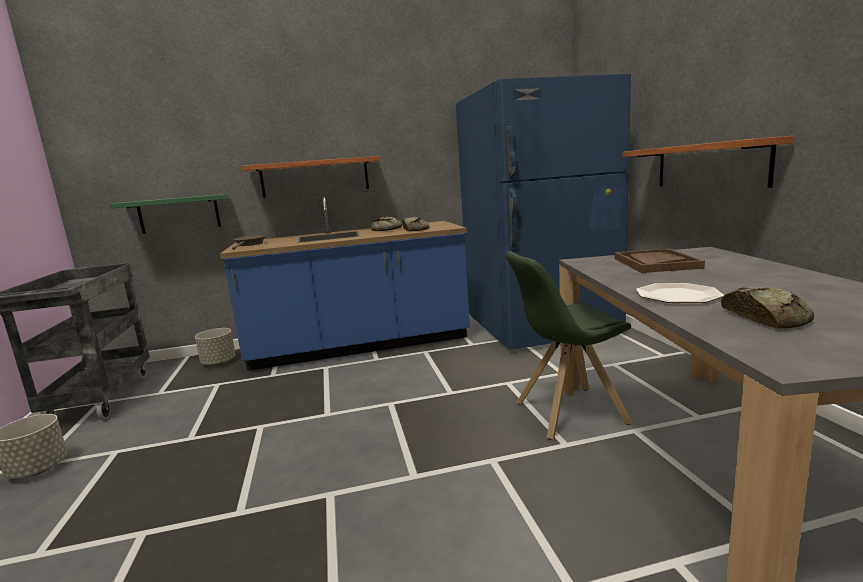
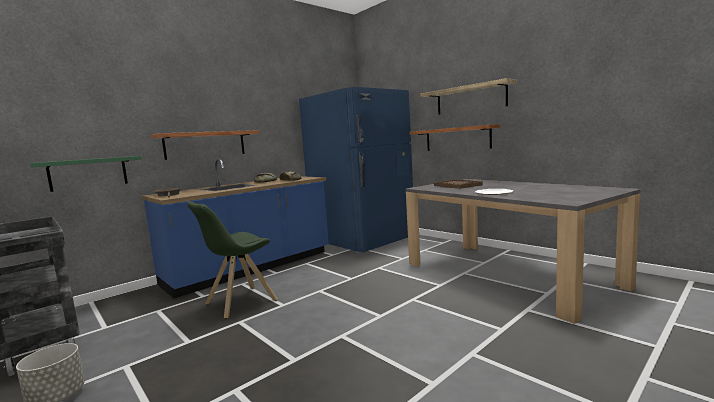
camera: 30 degrees left, 5 degrees down
(219, 362) = (135, 299): grey planter -> none
(569, 412) = (426, 273): green chair -> green chair (240, 302)
(740, 82) = (470, 99): none -> shelf
(766, 317) = (538, 194): bread -> none

